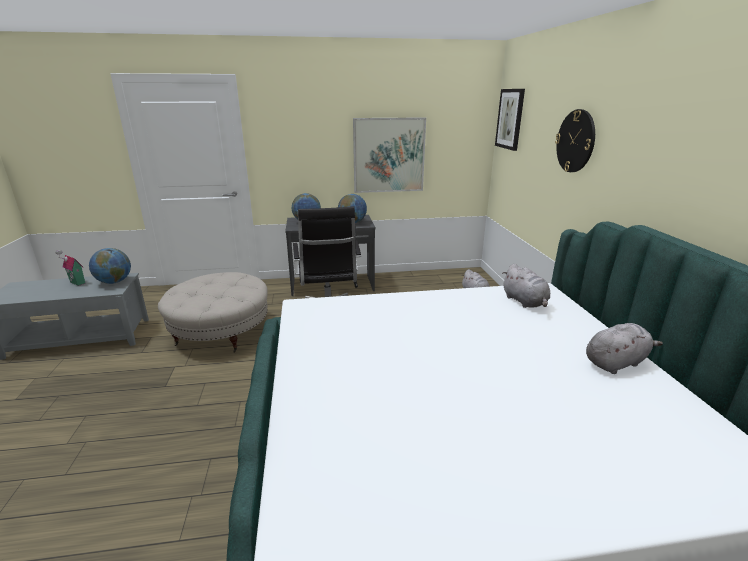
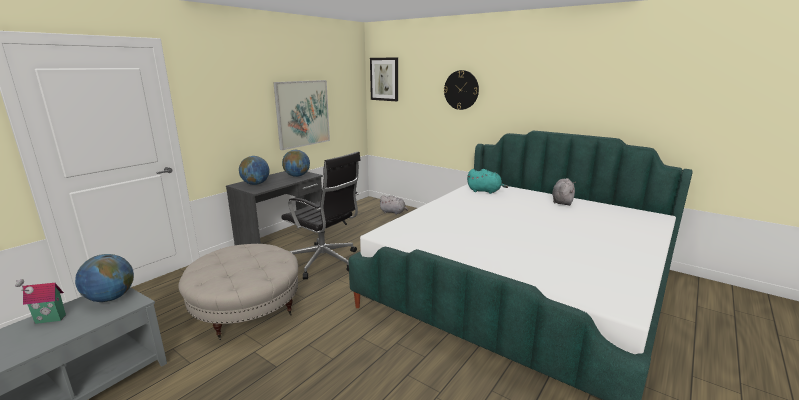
camera: 45 degrees left, 5 degrees down
(525, 302) = (485, 191): grey plush toy -> turquoise plush toy

